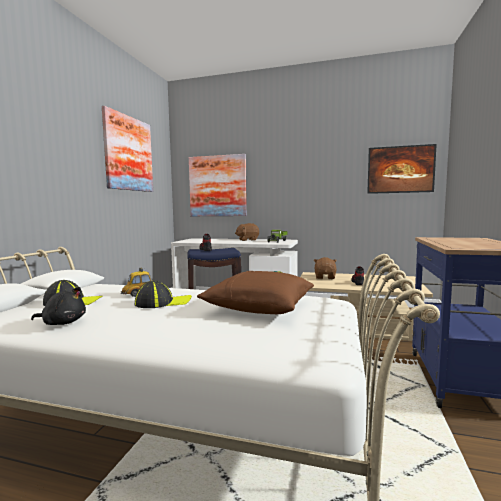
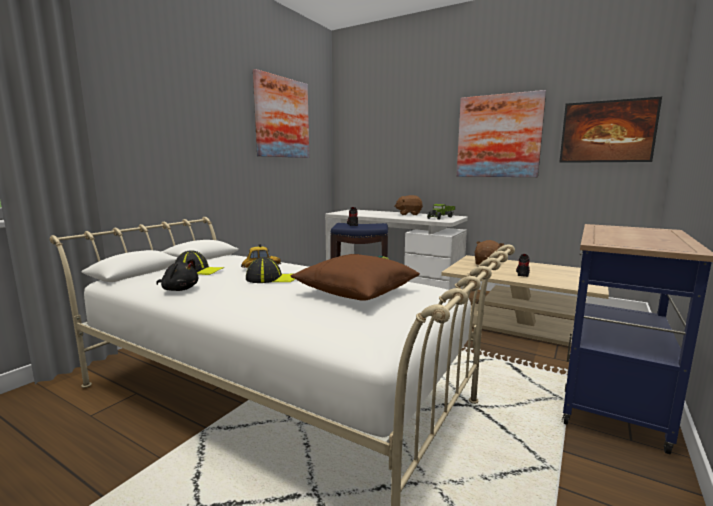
camera: 15 degrees right, 5 degrees up
(217, 186) = (381, 151): picture -> picture (498, 136)

